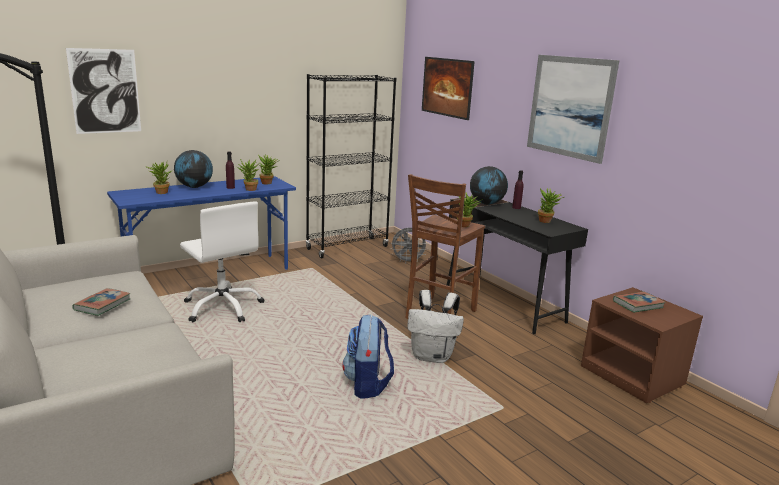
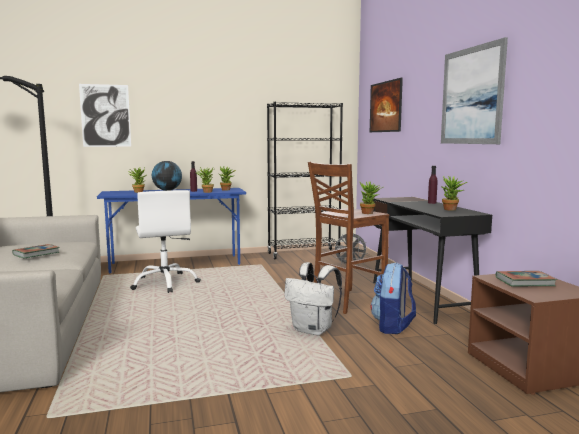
camera: 20 degrees right, 10 degrees down
(367, 385) = (233, 343): backpack -> backpack (393, 326)
(487, 203) = (405, 200): globe -> none

